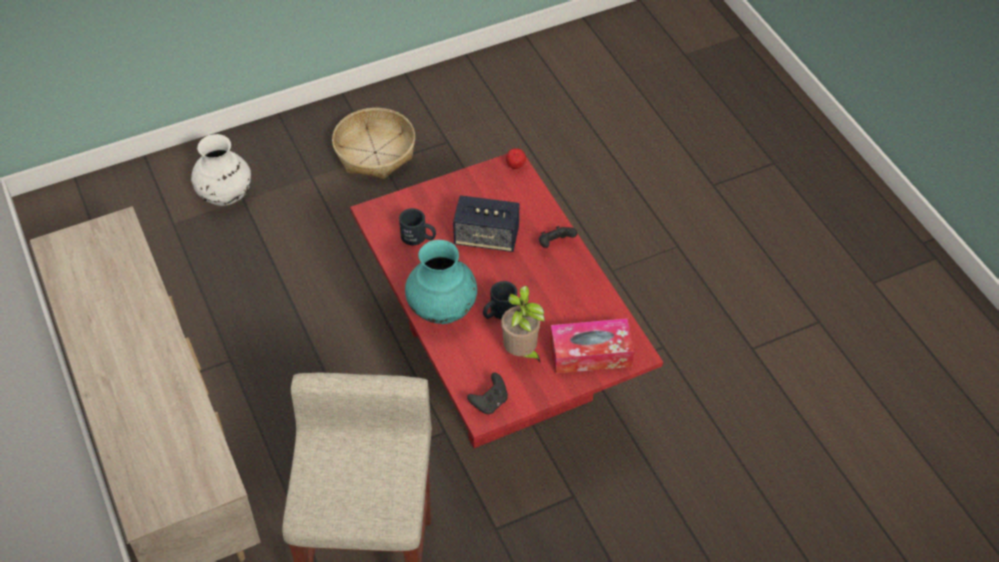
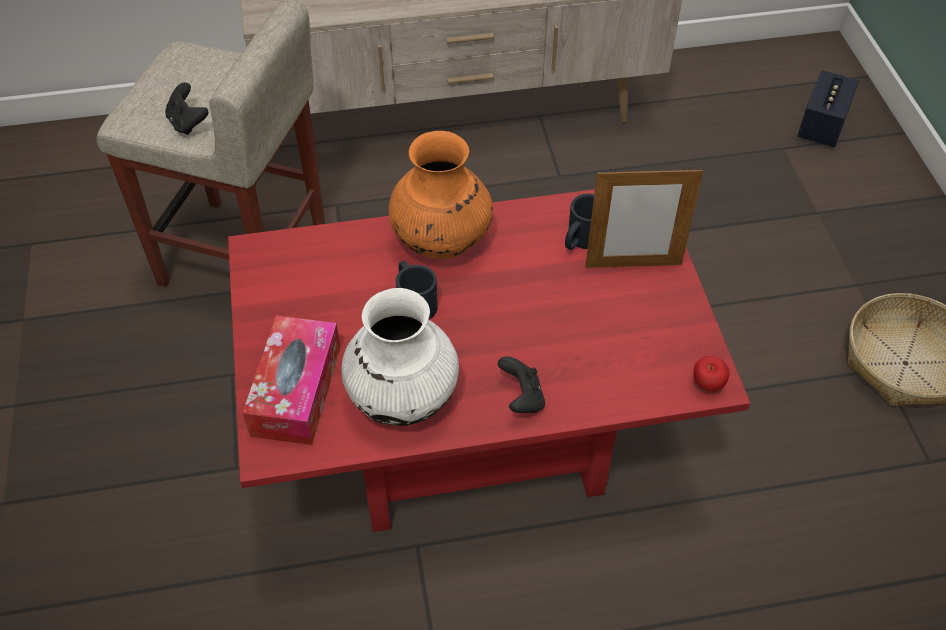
camera: 105 degrees right, 0 degrees up
(225, 196) = (826, 197): white vase -> white vase (402, 398)
(433, 209) = (633, 265): none -> picture frame
(442, 310) = (441, 242): turquoise vase -> orange vase
(486, 238) = (559, 316): speaker -> speaker (822, 126)
(489, 402) = (269, 260): black game controller -> black game controller (188, 123)
(522, 353) = (333, 311): potted plant -> none

